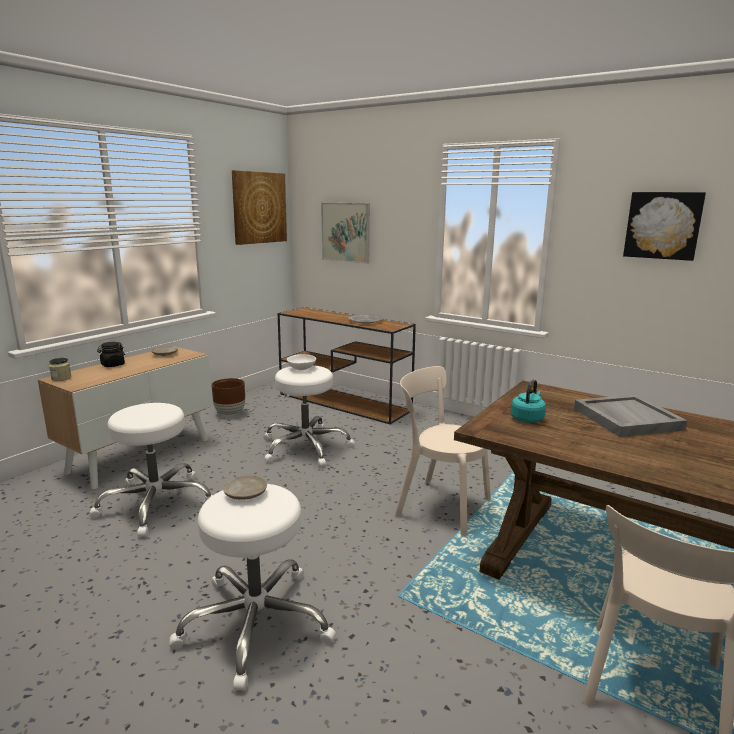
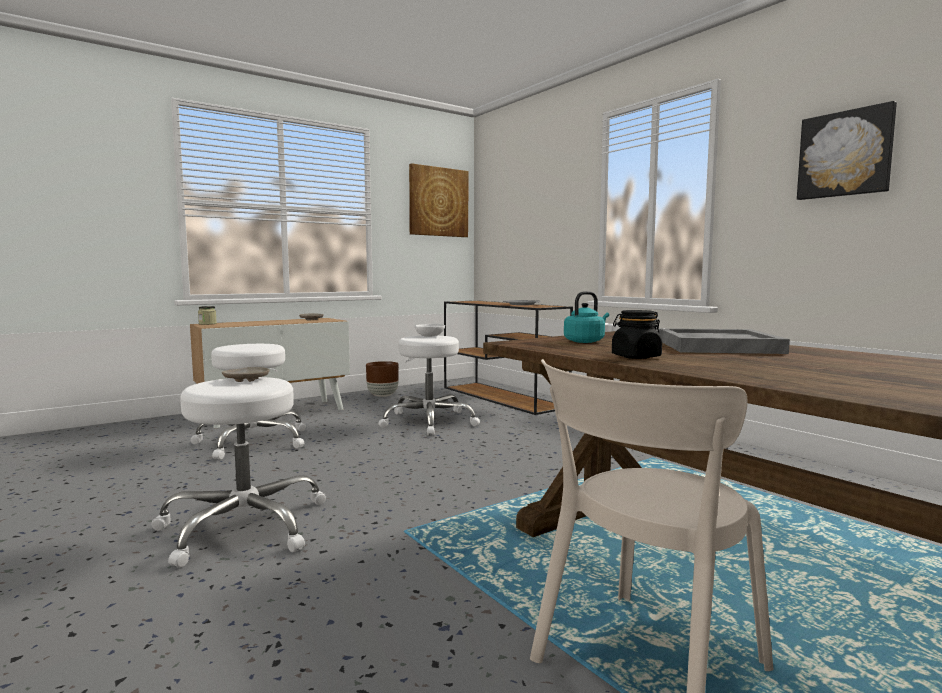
camera: 20 degrees right, 10 degrees down
(112, 365) = (259, 321): black jar -> black jar (636, 357)
(345, 232) = (518, 221): picture -> none
(439, 506) = (525, 475): beige chair -> none

